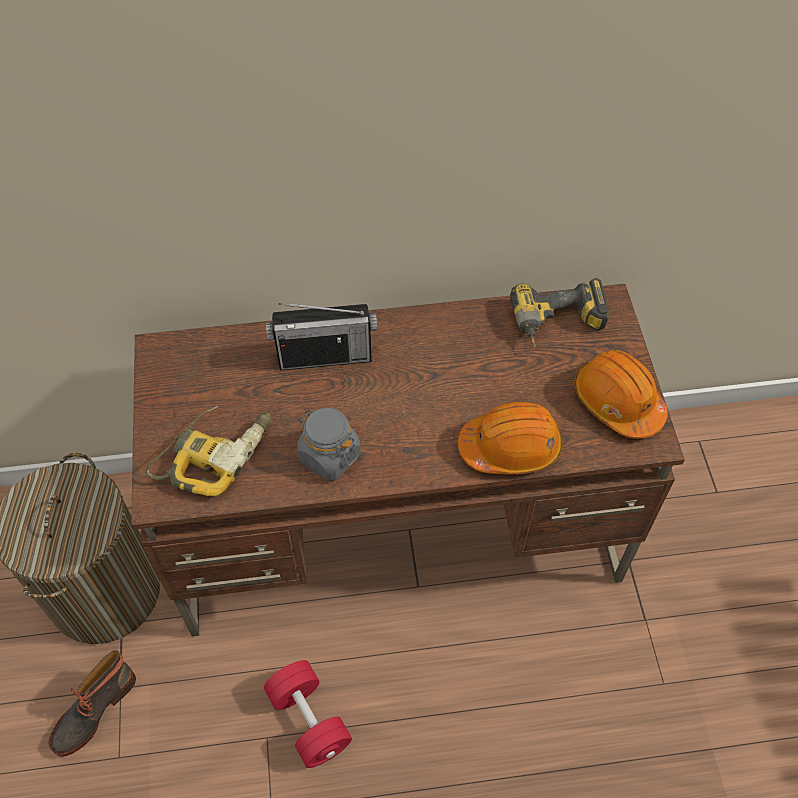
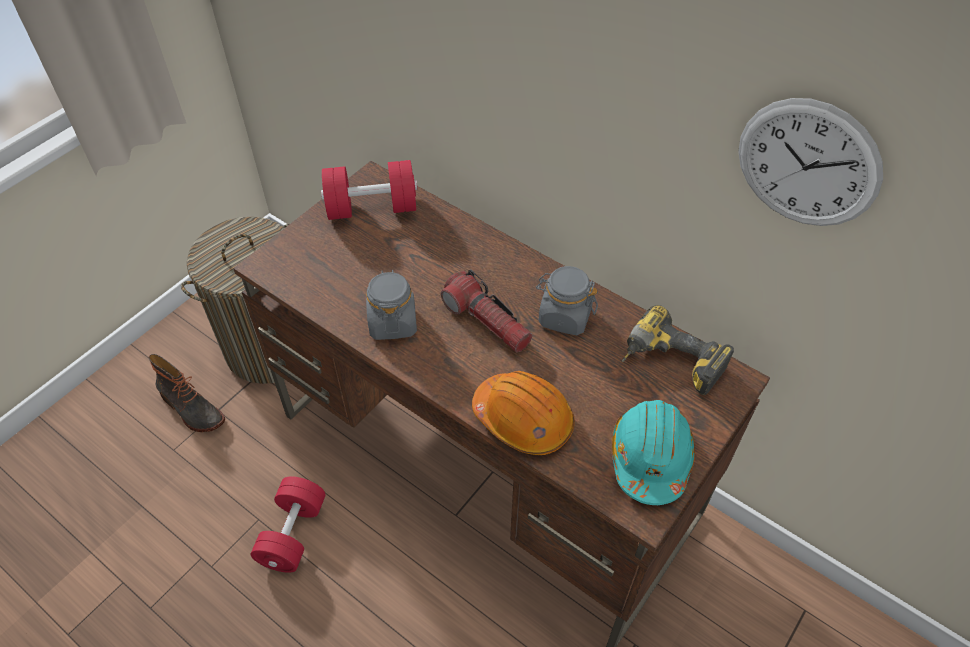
camera: 45 degrees right, 5 degrees down
(93, 710) = (191, 410): boot -> boot turned 135 degrees counterclockwise
(191, 376) = (372, 208): none -> red dumbbell
(215, 453) = (328, 264): power drill -> none
(325, 356) = (468, 258): radio -> none
(399, 396) = (487, 321): none -> flashlight
(450, 346) = (564, 316): none -> grey jar
(617, 402) = (650, 457): orange hard hat -> turquoise hard hat
(626, 101) = (807, 164): none -> wall clock

